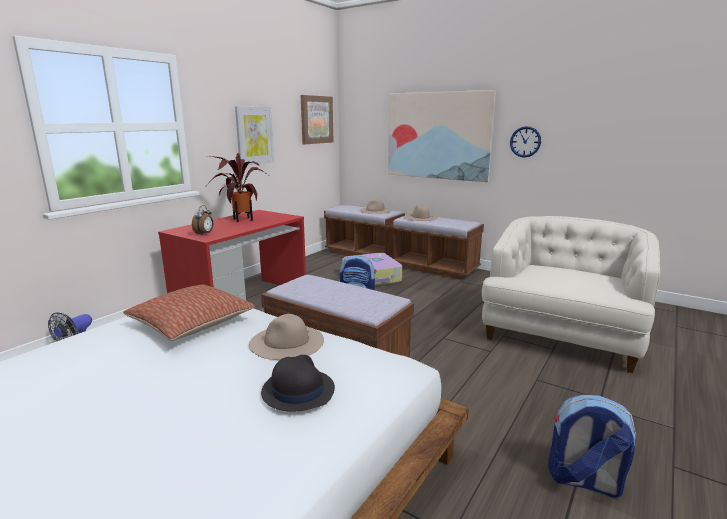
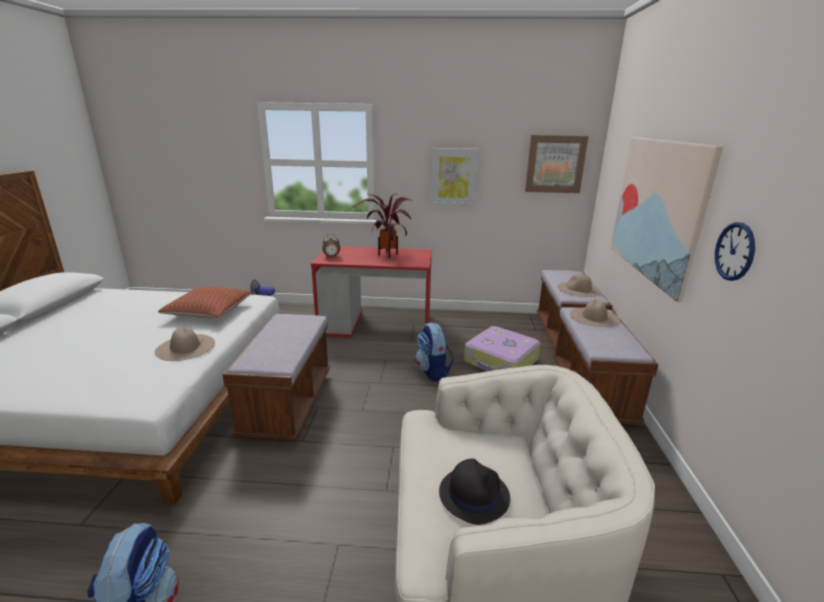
camera: 60 degrees right, 5 degrees up
(297, 390) = (104, 369): black hat -> black hat (473, 494)

